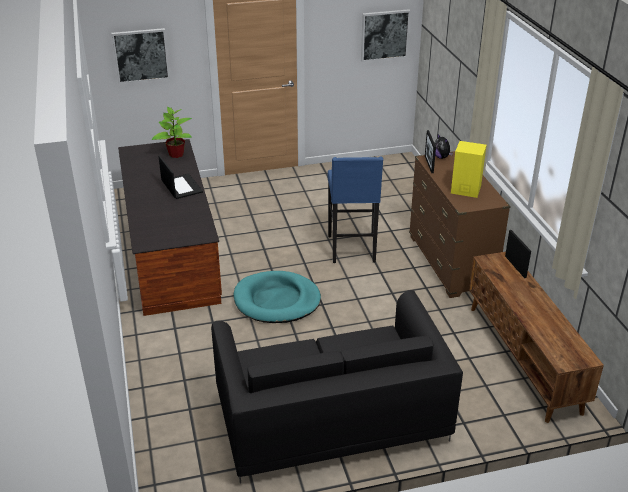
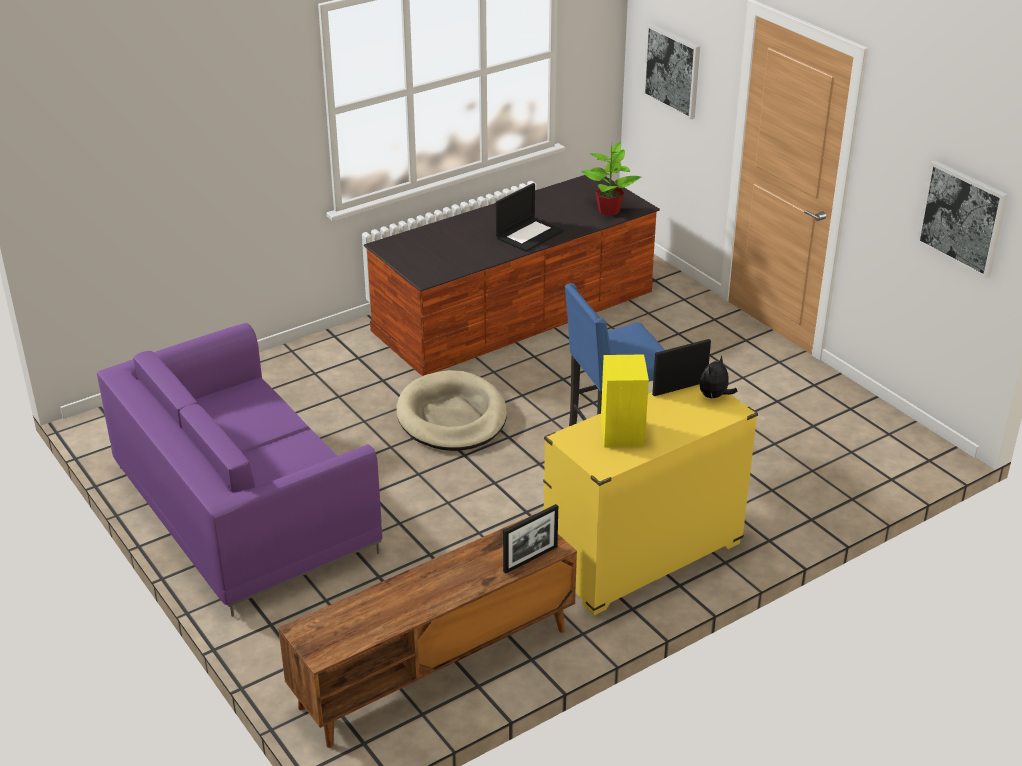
camera: 70 degrees right, 0 degrees up
(277, 301) = (452, 417): turquoise dog bed -> beige dog bed
(330, 417) = (243, 509): black sofa -> purple sofa
(451, 263) = (642, 557): brown dresser -> yellow dresser

